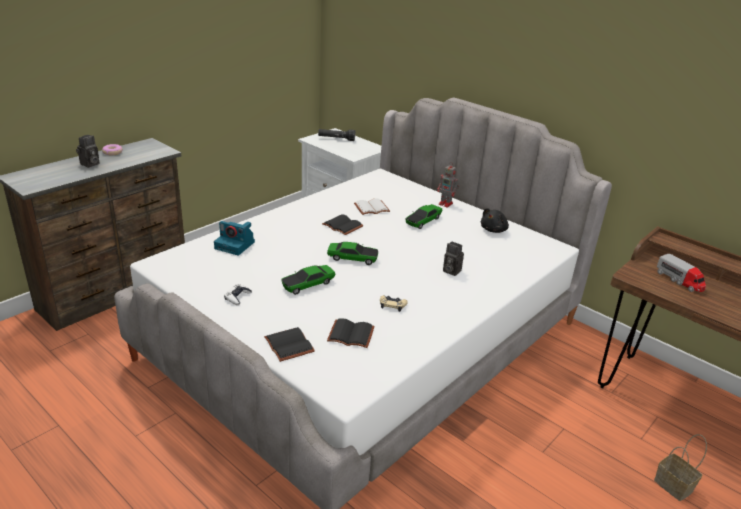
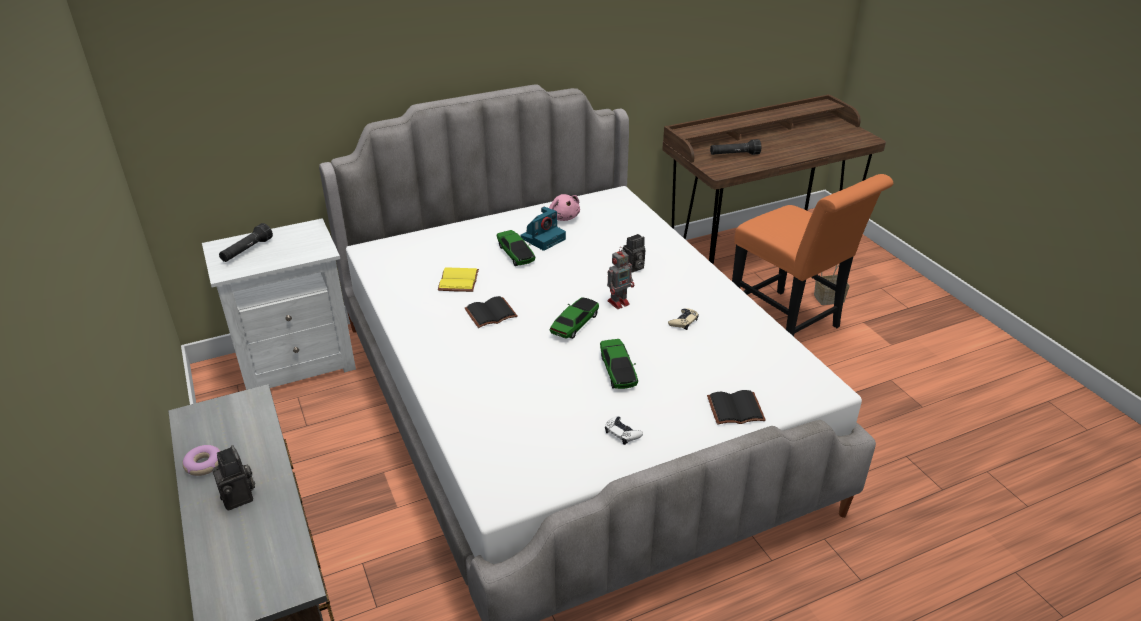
camera: 65 degrees left, 5 degrees up
(235, 245) = (489, 413): camera -> camera (543, 238)
(352, 334) = (728, 361): black book -> none
(371, 209) = (460, 281): white book -> yellow book
(446, 204) = (484, 227): toy robot -> toy robot (619, 302)
(494, 230) = (563, 217): black plush toy -> pink plush toy
(589, 457) = (789, 326): none -> orange chair
(679, 280) = (734, 155): toy truck -> black flashlight

